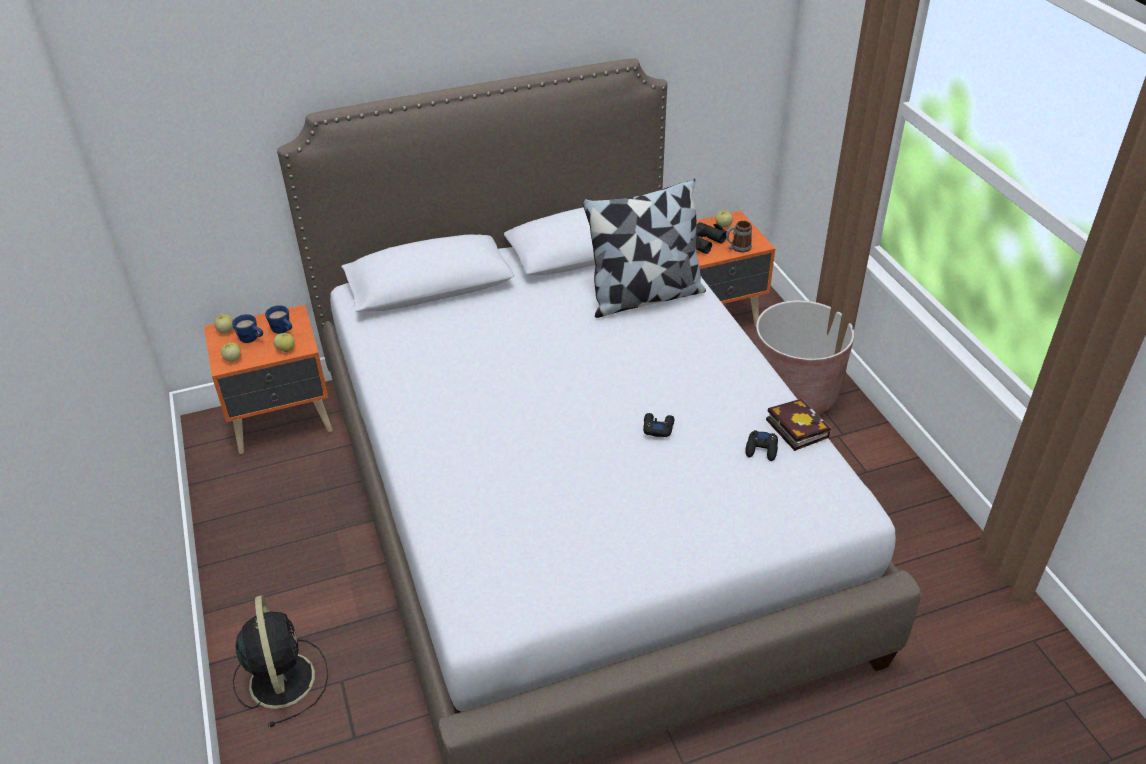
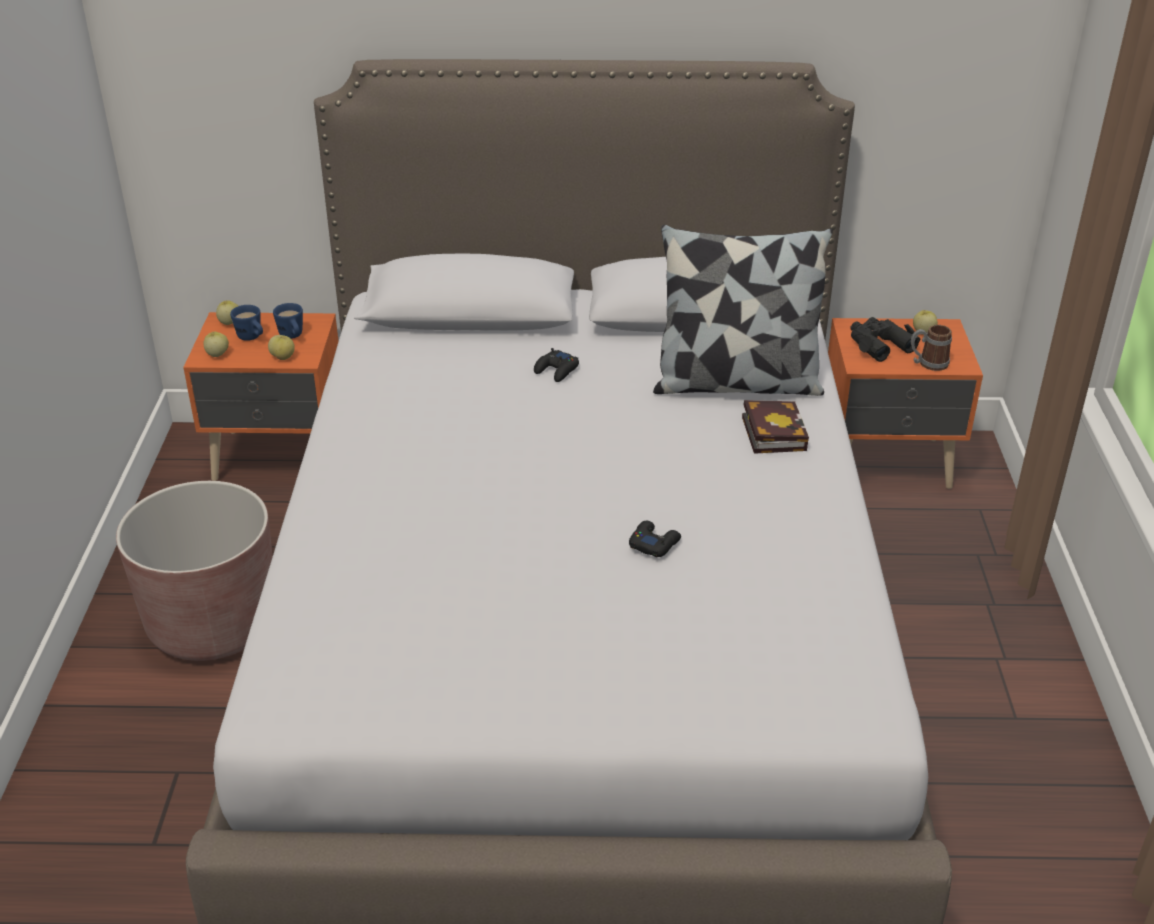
camera: 20 degrees right, 5 degrees down
(281, 677) = (113, 746): black fan -> none
(762, 449) = (782, 607): black game controller -> black game controller (557, 370)
(794, 394) = (958, 587): brown planter -> brown planter (213, 623)
(794, 427) = (847, 591): book -> book (771, 431)

